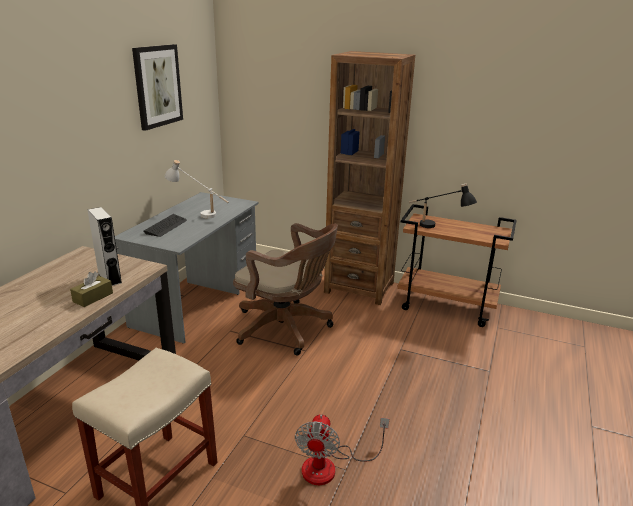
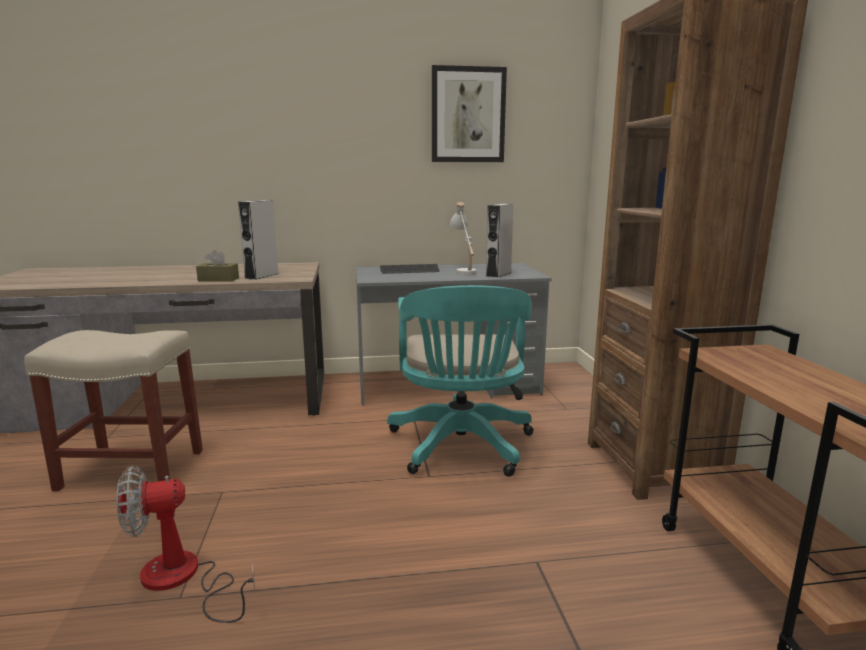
camera: 60 degrees right, 10 degrees down
(226, 209) = (498, 274): none -> grey speaker
(286, 329) = (461, 448): brown office chair -> turquoise office chair
(437, 228) = (751, 368): black table lamp -> none

